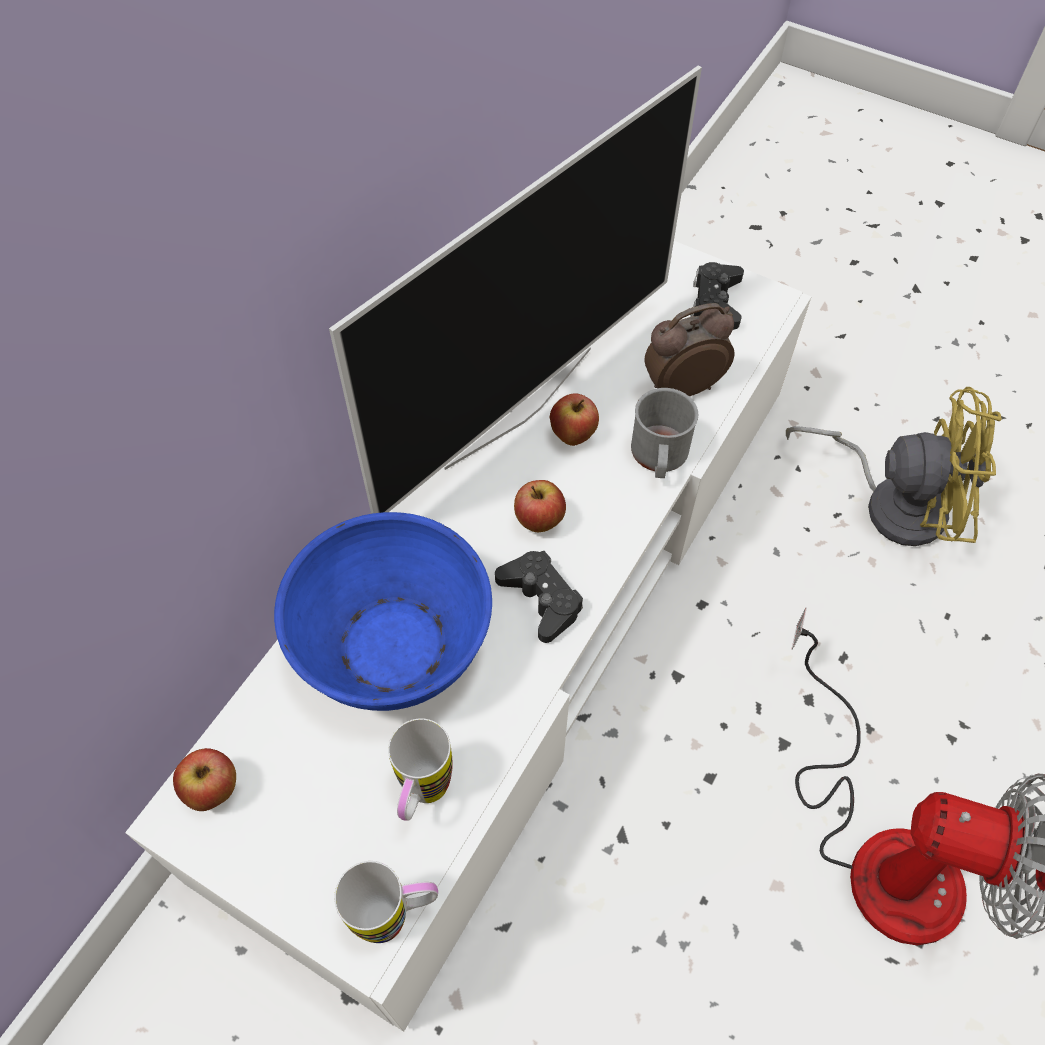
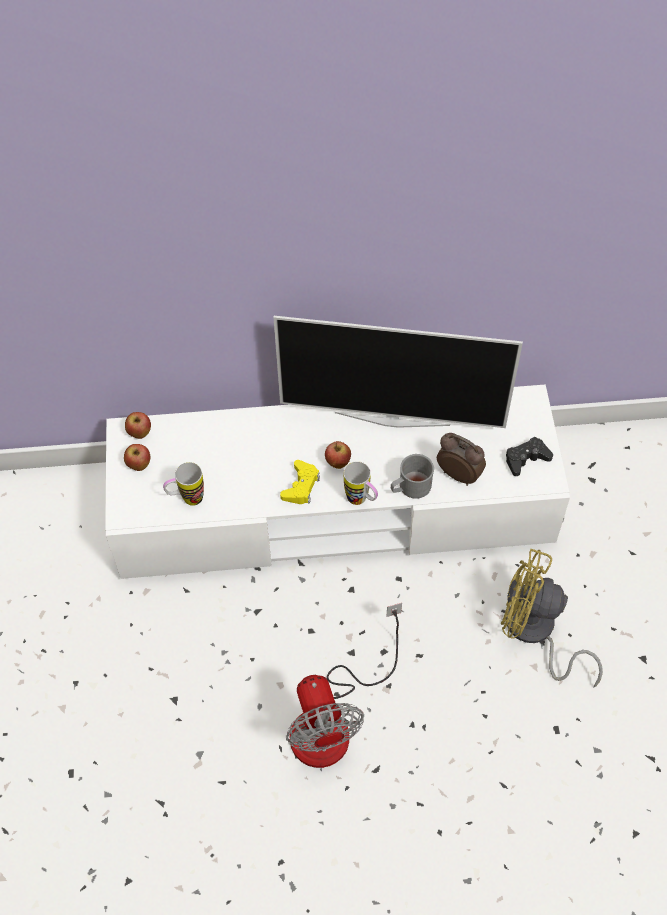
camera: 55 degrees right, 0 degrees up
(394, 646) = (239, 449): blue bowl -> none
(397, 916) = (137, 520): mug -> mug (361, 500)
(541, 599) = (301, 486): black game controller -> yellow game controller
(573, 436) = (393, 448): apple -> apple (139, 465)
(892, 501) = (535, 633): yellow fan -> yellow fan turned 135 degrees clockwise

